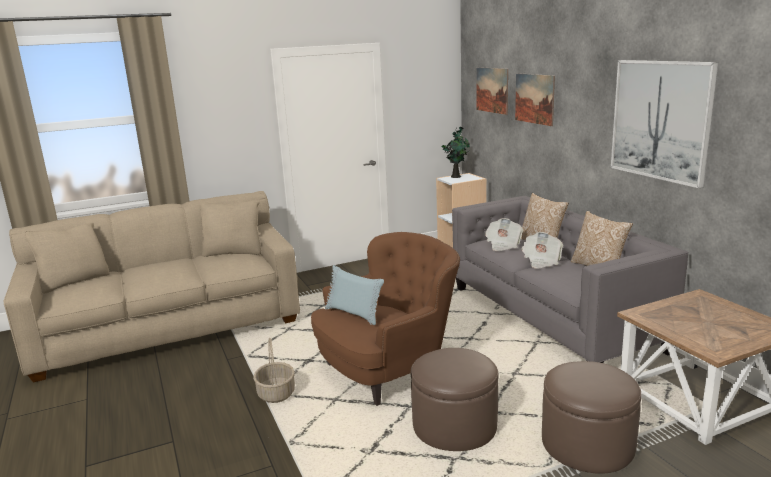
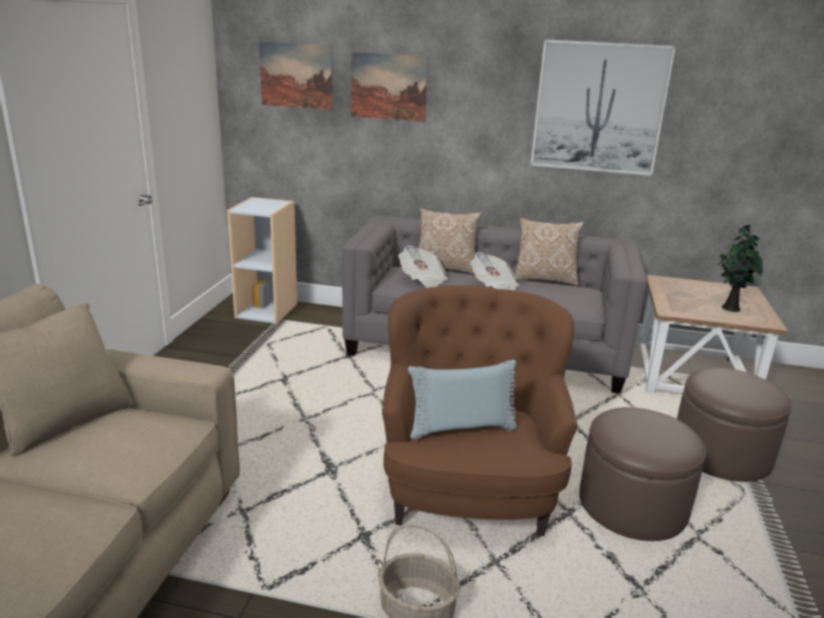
camera: 55 degrees left, 5 degrees up
(456, 176) = (250, 204): potted plant -> potted plant (729, 307)

